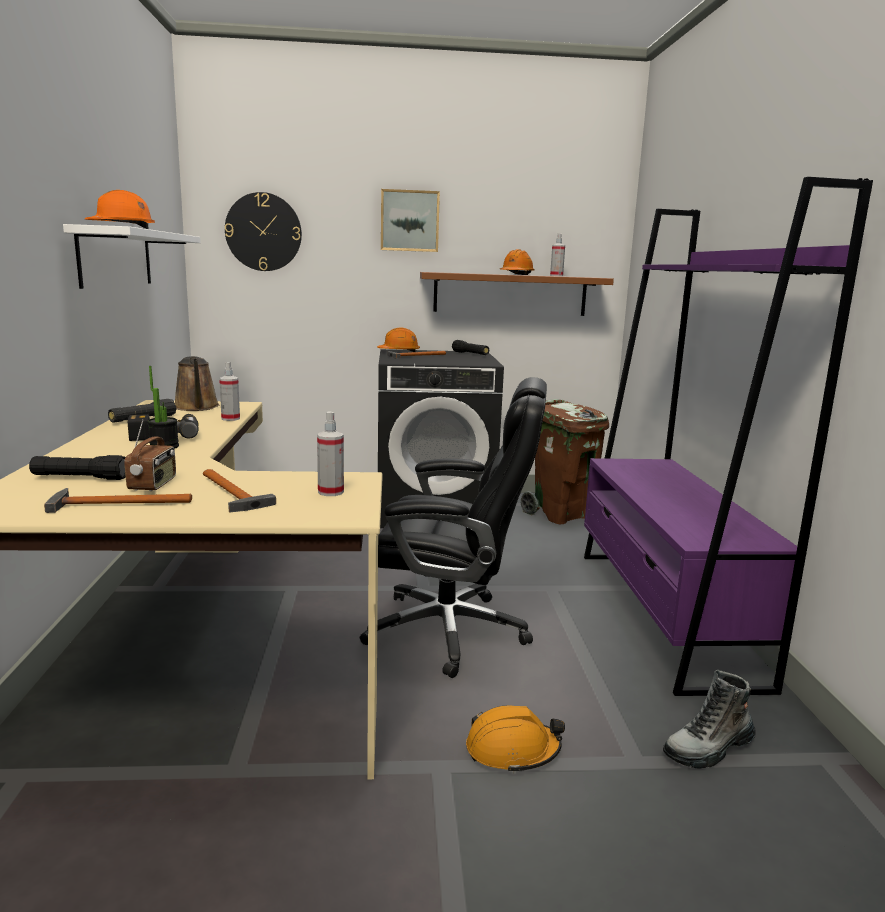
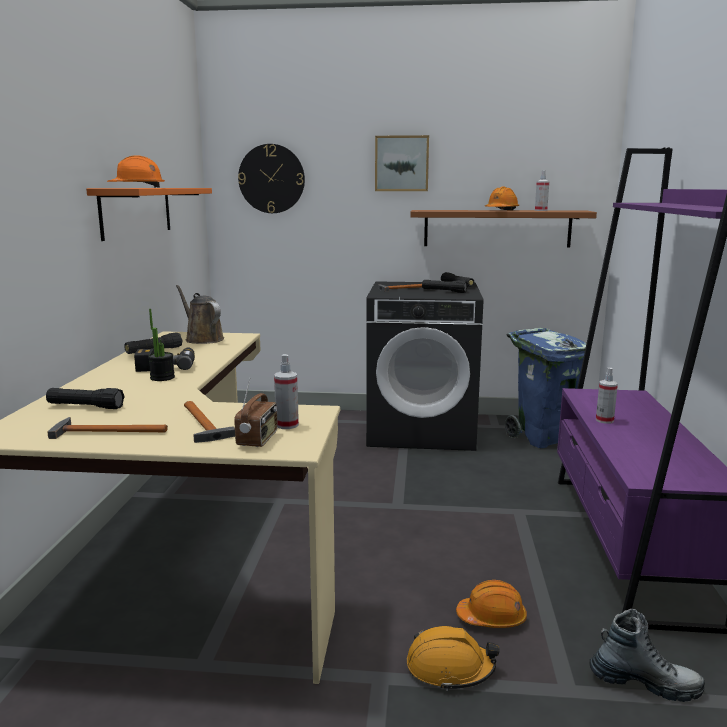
camera: 10 degrees right, 0 degrees up
(116, 258) = (137, 211): white shelf -> orange shelf
(153, 485) = (141, 414): radio -> radio (258, 439)
(197, 407) = (202, 339): brown watering can -> brown watering can turned 150 degrees clockwise
(230, 419) = (227, 350): spray bottle -> spray bottle (604, 420)
(399, 352) = (391, 284): orange hard hat -> orange hard hat (492, 618)
(451, 631) = (415, 549): black office chair -> none
(459, 359) = (444, 291): none -> black flashlight
(560, 514) = (543, 438): brown trash can -> blue trash can
(708, 748) = (644, 683): boot -> boot turned 150 degrees counterclockwise

